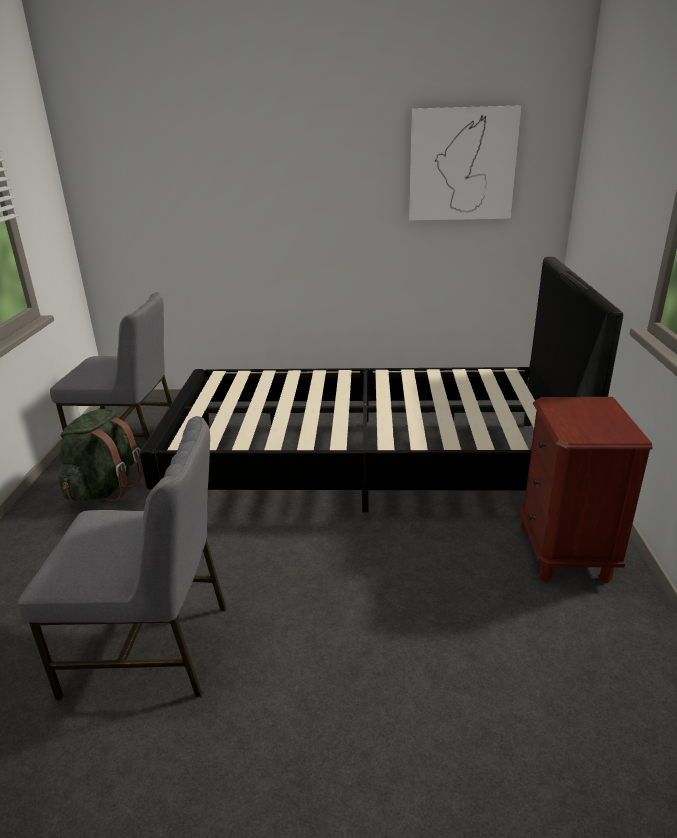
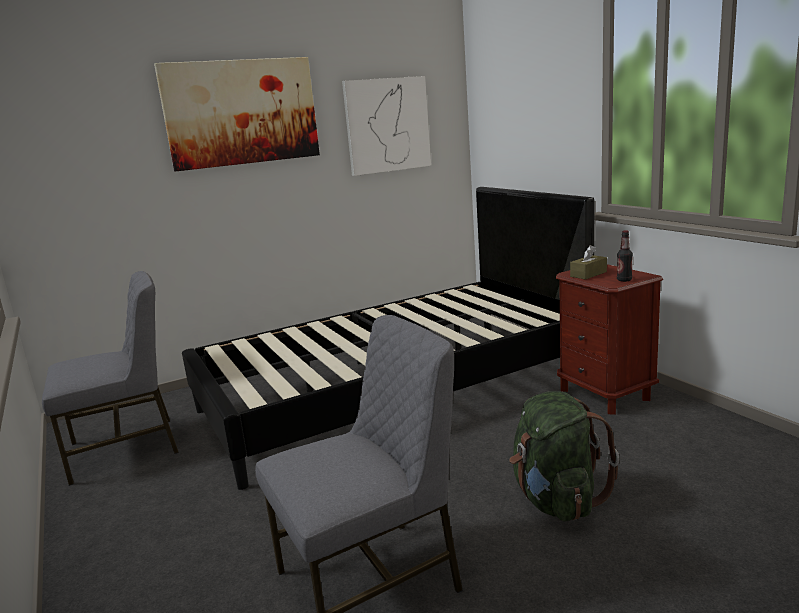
camera: 30 degrees left, 10 degrees down
(105, 489) = (150, 493): green backpack -> green backpack (556, 500)
(293, 140) = (242, 112): none -> picture
(569, 410) = (588, 274): none -> brown tissue box
(594, 434) = (624, 280): none -> bottle

